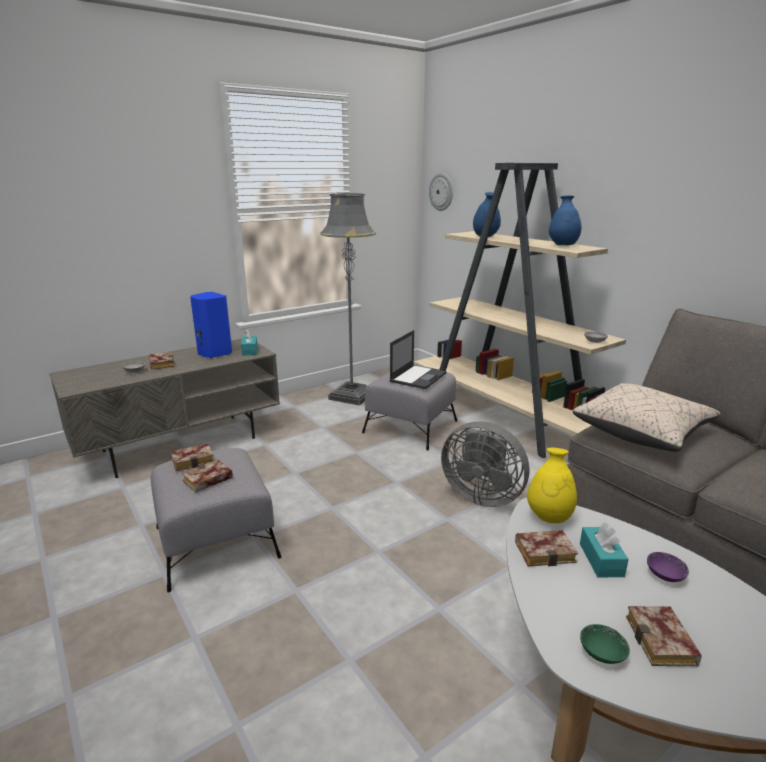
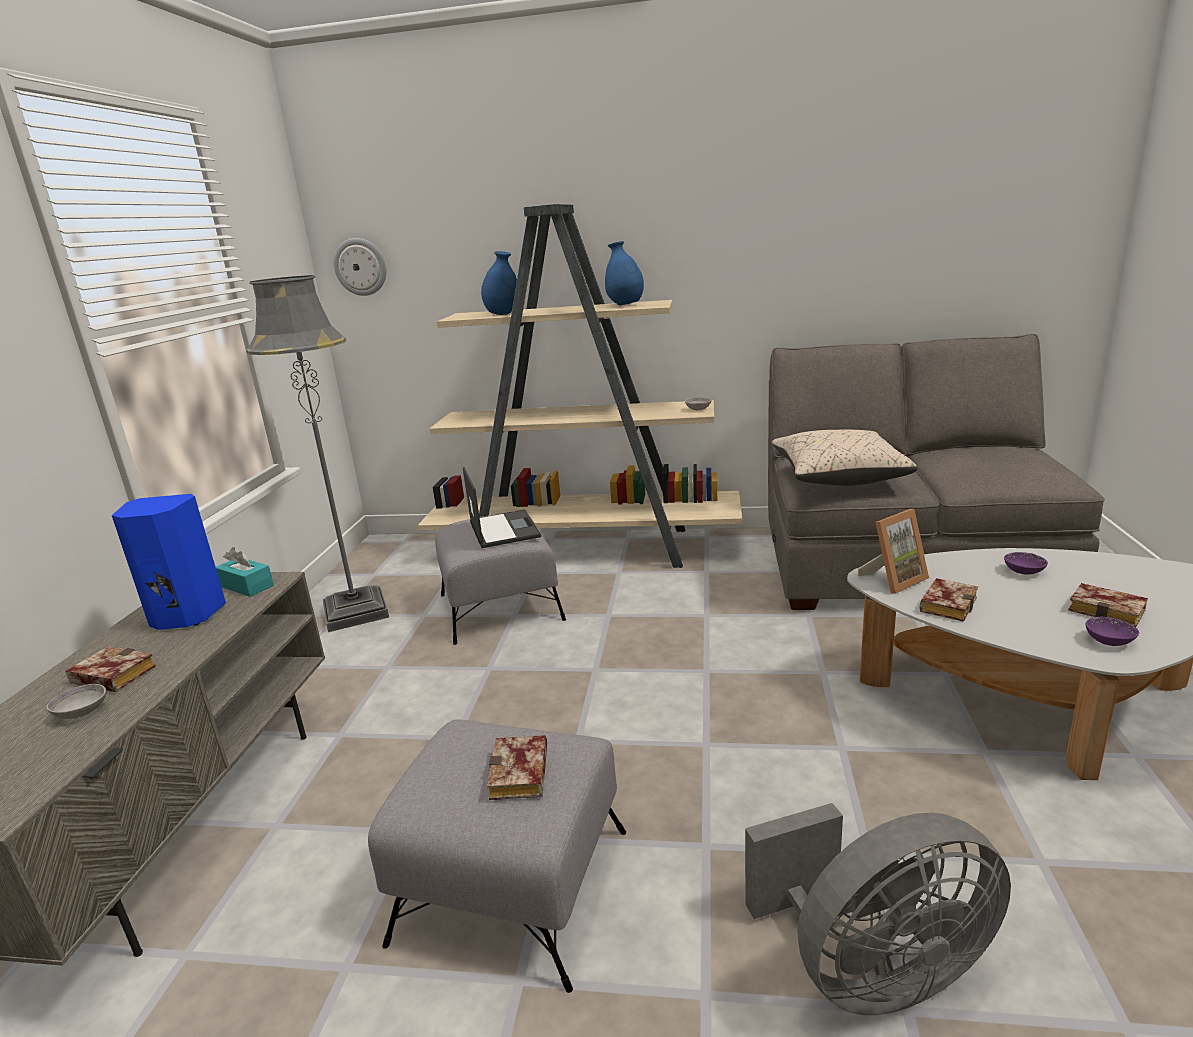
camera: 45 degrees left, 0 degrees up
(194, 460) = (438, 769): book -> none
(482, 495) = (694, 630): grey fan -> grey fan (872, 970)
(549, 517) = (893, 580): yellow vase -> picture frame
(601, 560) = (981, 586): turquoise tissue box -> none
(602, 653) = (1109, 641): green bowl -> purple bowl

